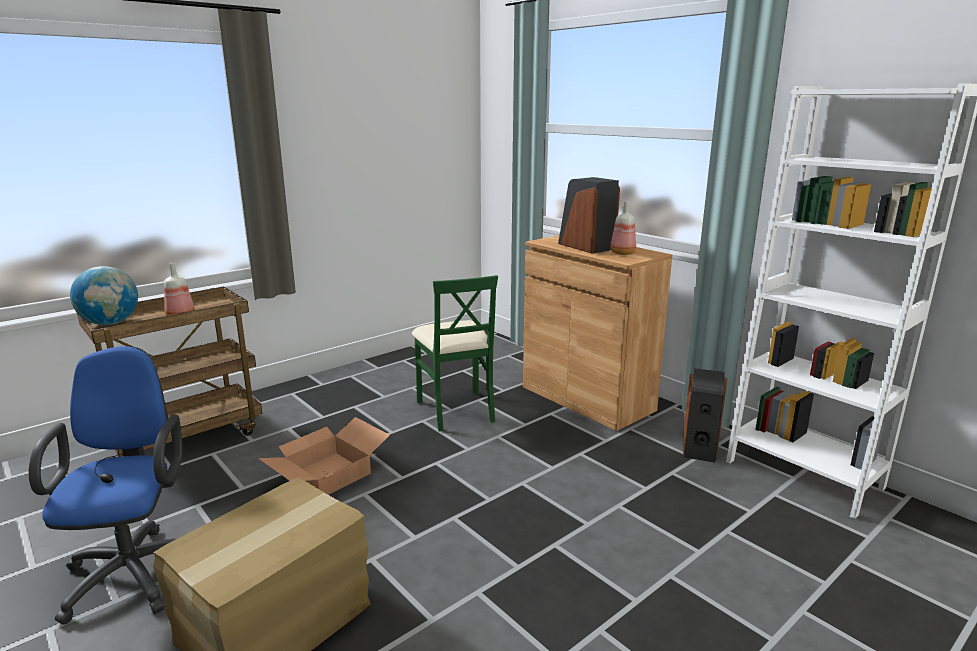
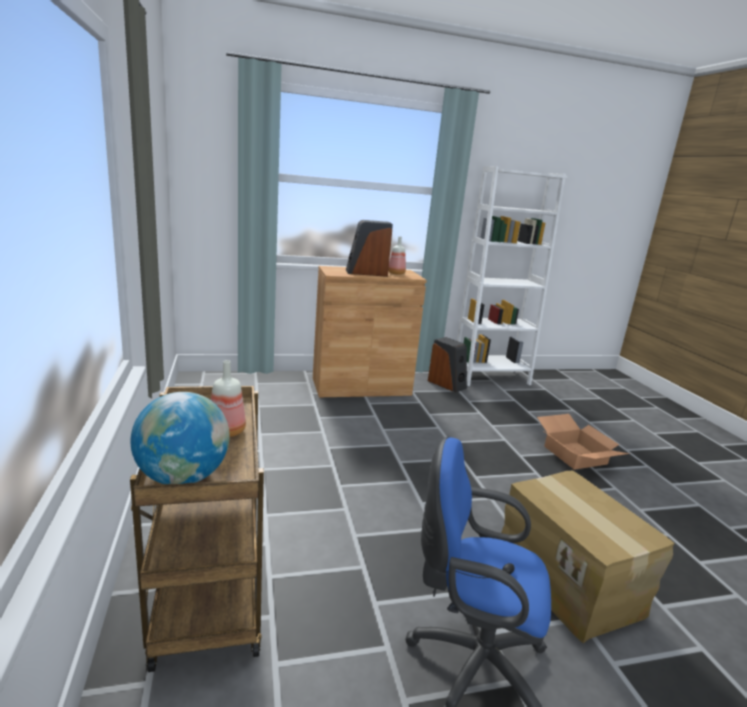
camera: 65 degrees left, 0 degrees up
(329, 474) = (377, 512): cardboard box -> cardboard box (574, 455)
(456, 410) = (326, 430): green chair -> none

